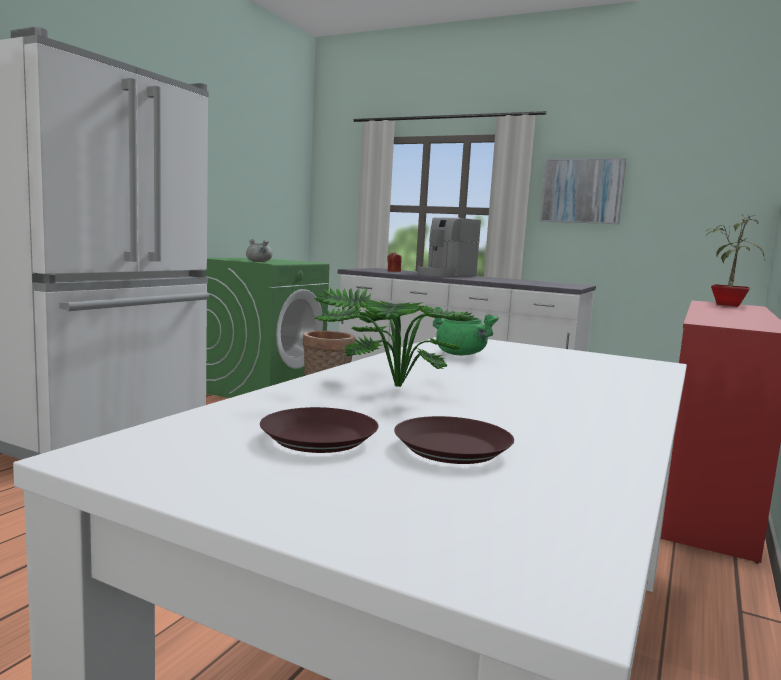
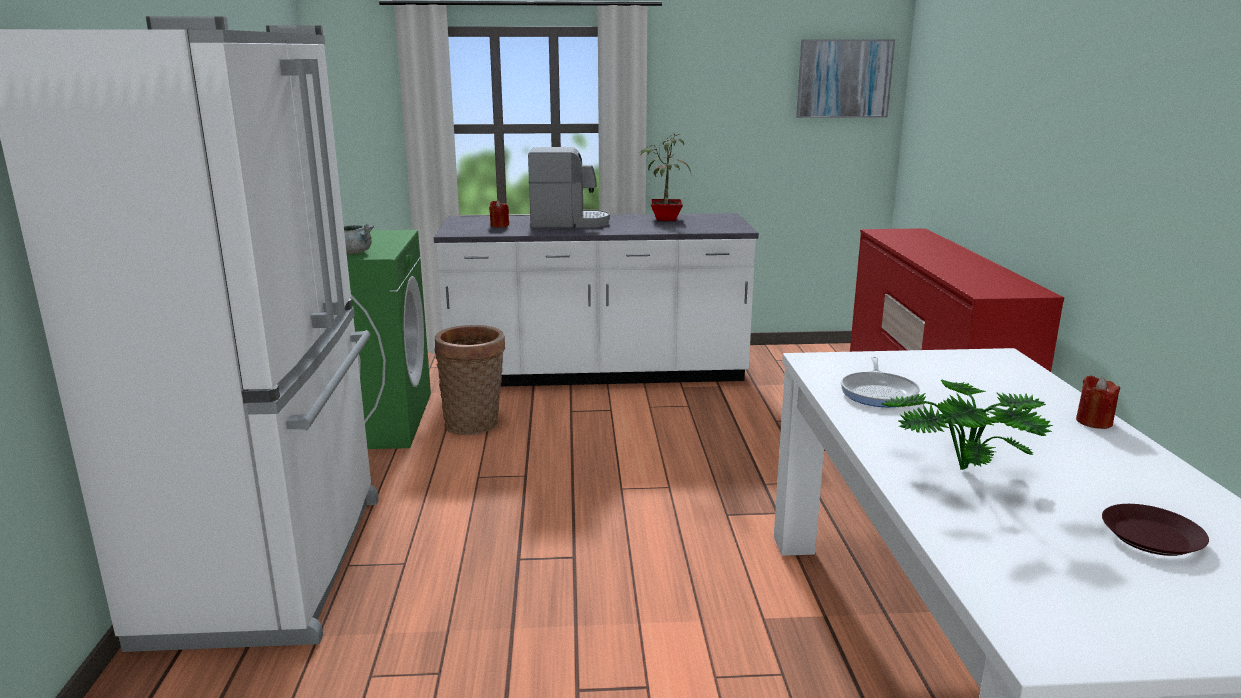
camera: 30 degrees left, 10 degrees up
(318, 439) = (1082, 564): brown plate -> none
(445, 275) = (569, 223): coffee machine -> coffee machine turned 105 degrees counterclockwise
(461, 354) = (879, 392): green cooking pot -> frying pan
(582, 191) = (705, 99): picture -> picture (844, 78)
(635, 399) = (1094, 422): none -> red candle
(726, 304) = (902, 234): potted plant -> potted plant (664, 219)

